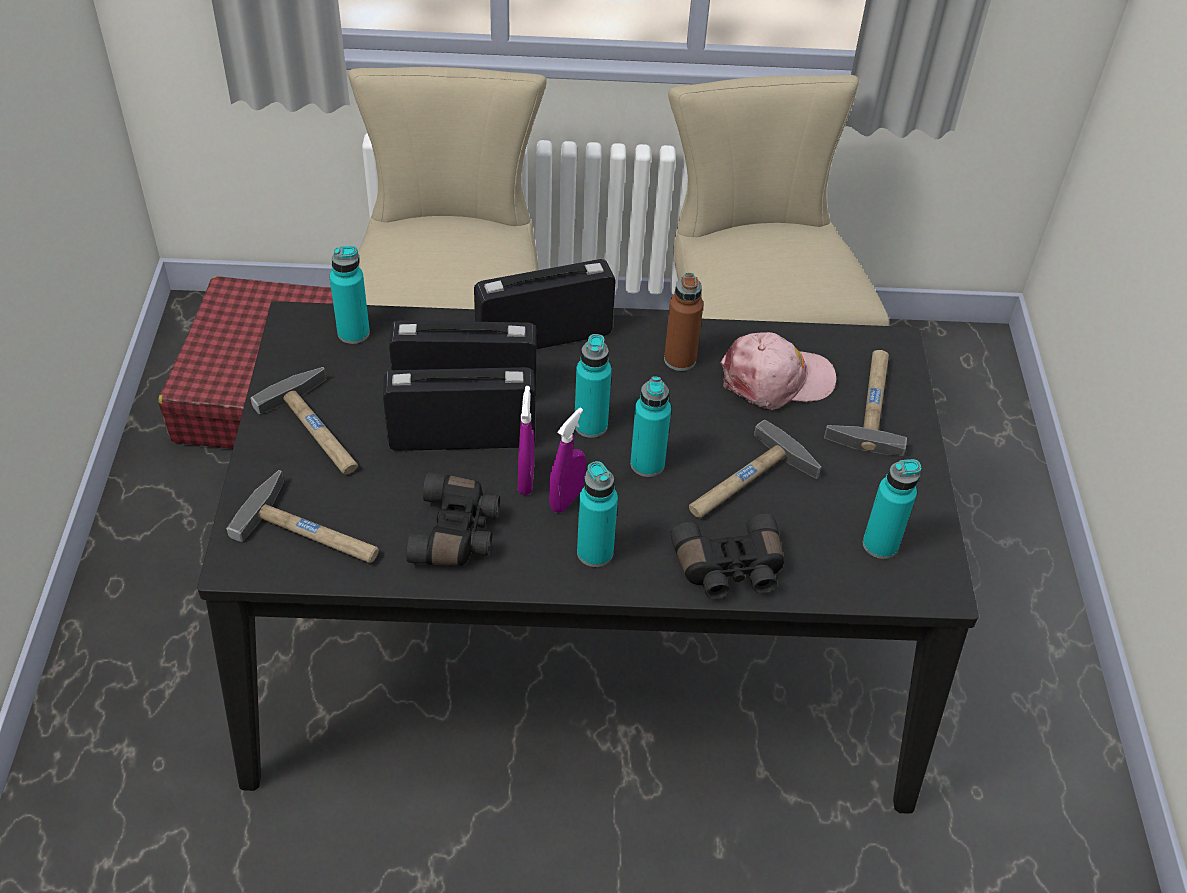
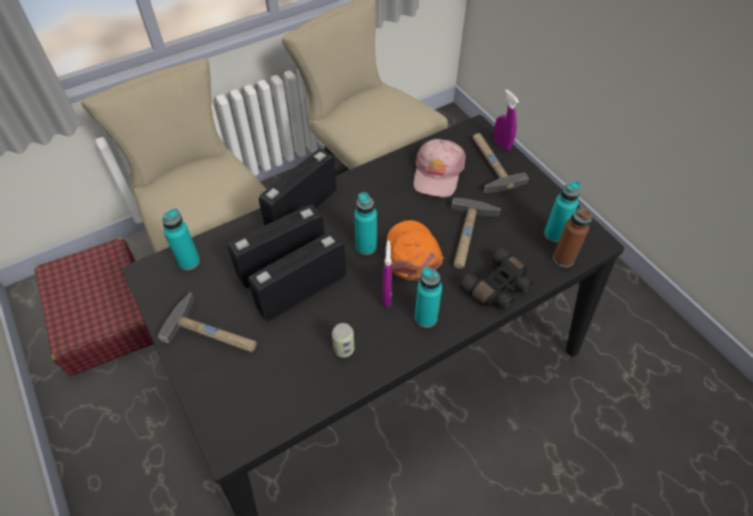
camera: 30 degrees left, 5 degrees up
(313, 531) = (259, 398): hammer -> none
(457, 533) = (344, 349): black binoculars -> can
(526, 479) = (356, 296): purple spray bottle -> purple spray bottle (501, 144)
(647, 464) = (412, 252): turquoise bottle -> orange cap
(680, 360) = (382, 186): brown bottle -> brown bottle (563, 258)
(776, 379) = (438, 173): pink cap -> pink cap turned 150 degrees clockwise

